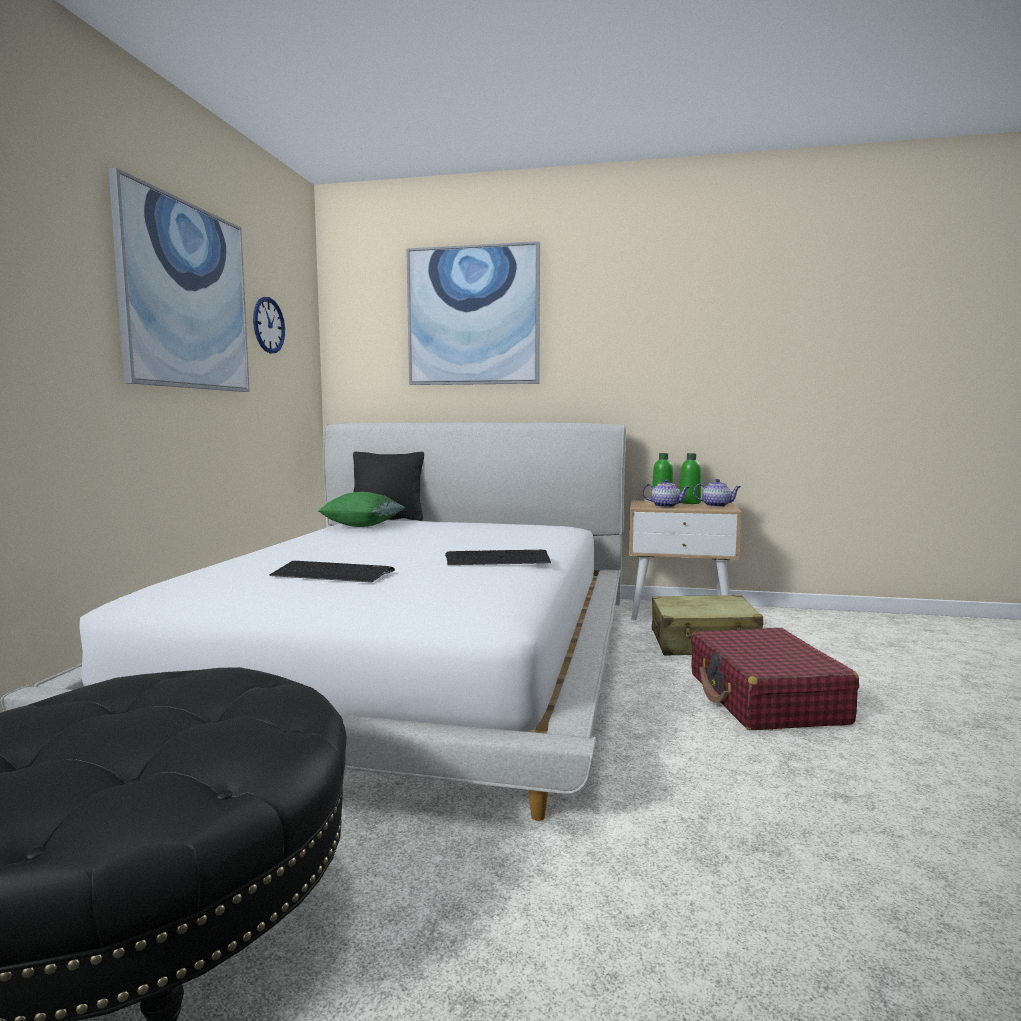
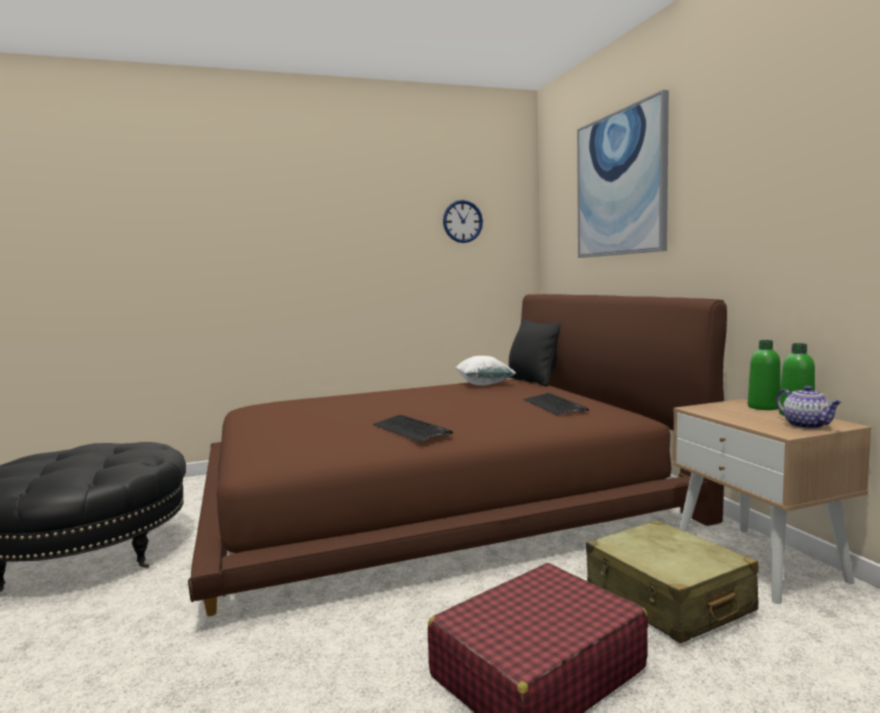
camera: 60 degrees right, 0 degrees up
(185, 296) = (369, 217): picture -> none
(332, 574) = (316, 414): keyboard -> keyboard (554, 405)
(362, 526) = (484, 384): green pillow -> white pillow
(411, 656) = (434, 497): white bed -> brown bed
(666, 506) = (732, 412): teapot -> none

